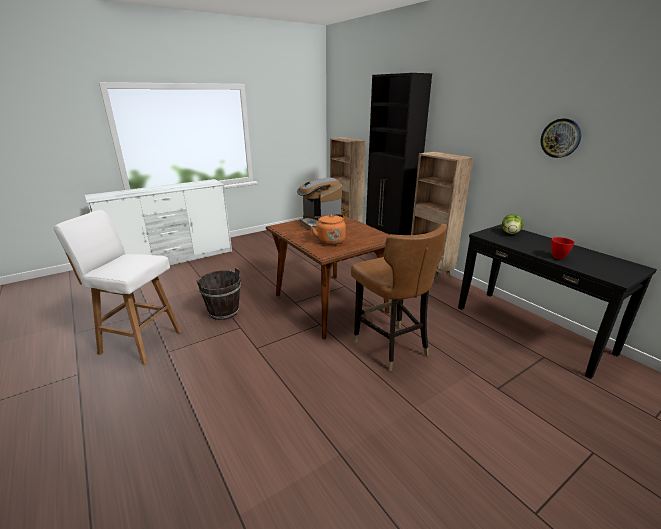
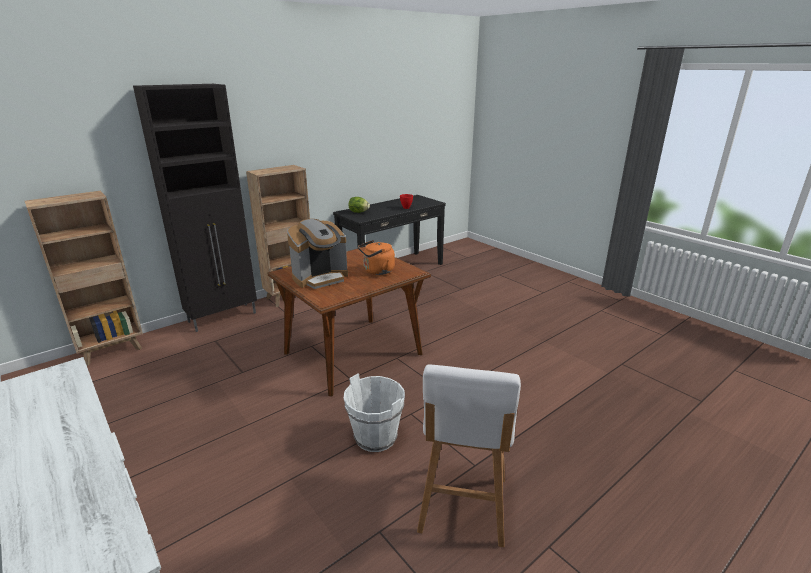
camera: 95 degrees left, 0 degrees up
(224, 312) = (375, 437): brown bucket -> white bucket
(390, 346) = (426, 321): brown chair -> none
(560, 138) = (354, 132): wall clock -> none

